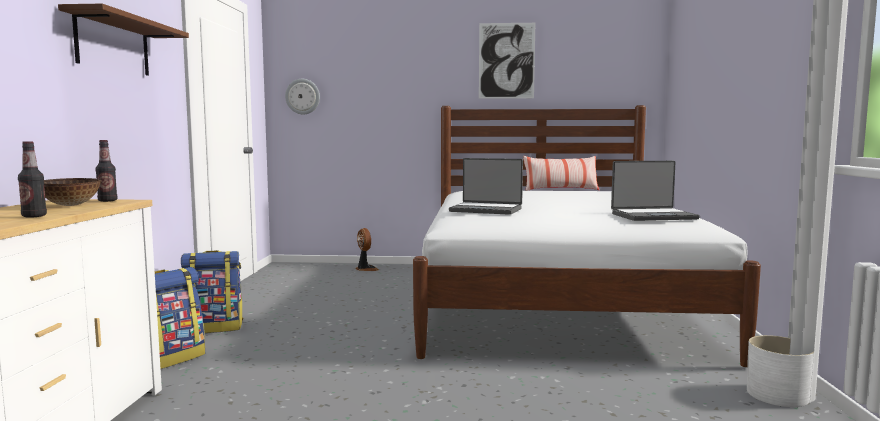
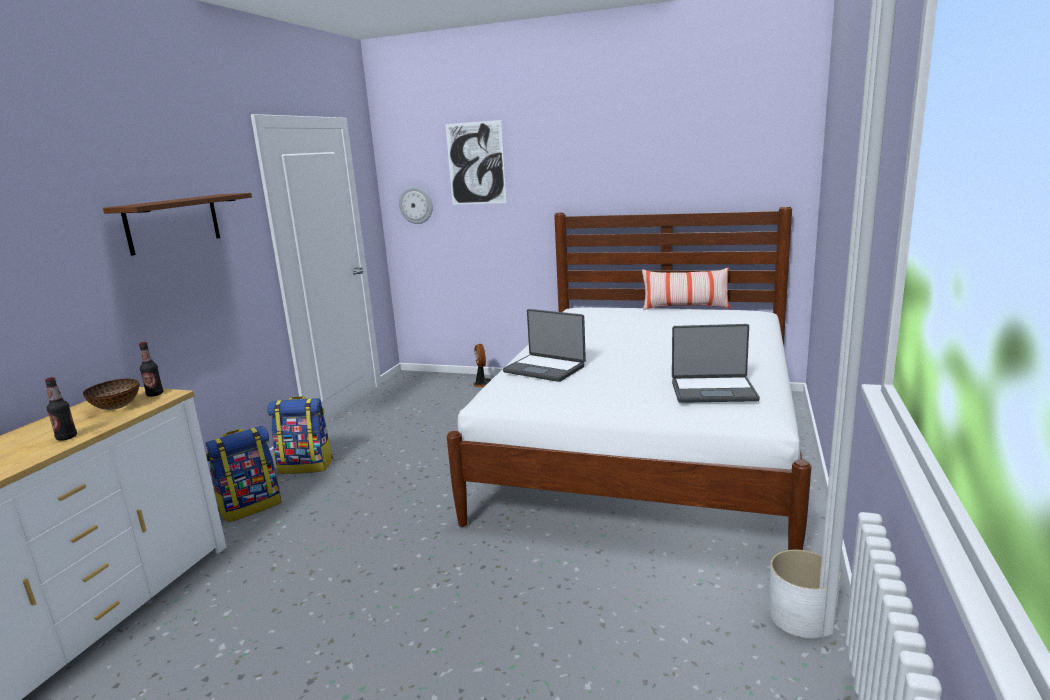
camera: 15 degrees right, 10 degrees up
(506, 61) = (627, 158): picture -> picture (476, 163)

